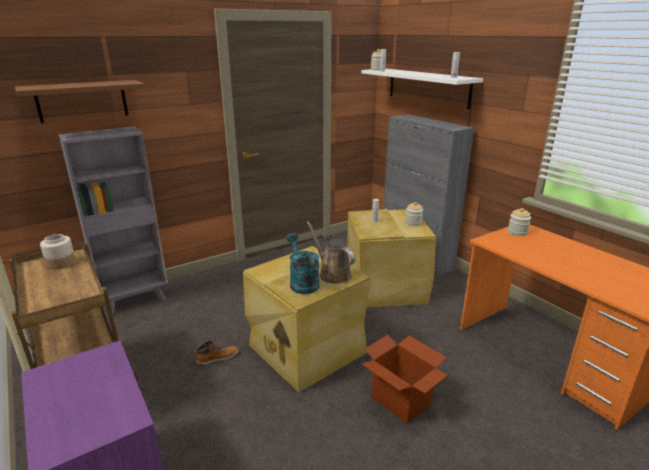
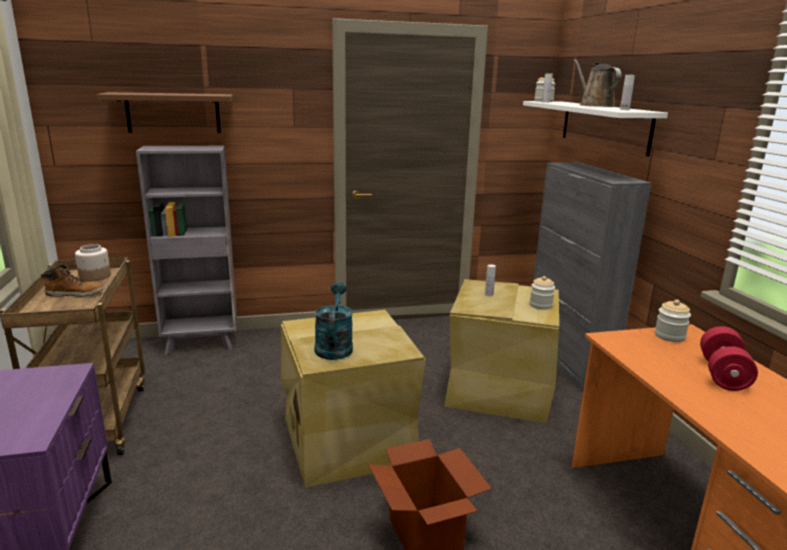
camera: 20 degrees right, 5 degrees down
(217, 358) = (242, 424): boot -> boot (76, 293)
(333, 274) = (379, 344): brown watering can -> brown watering can (594, 106)
(563, 252) = (722, 374): none -> red dumbbell

